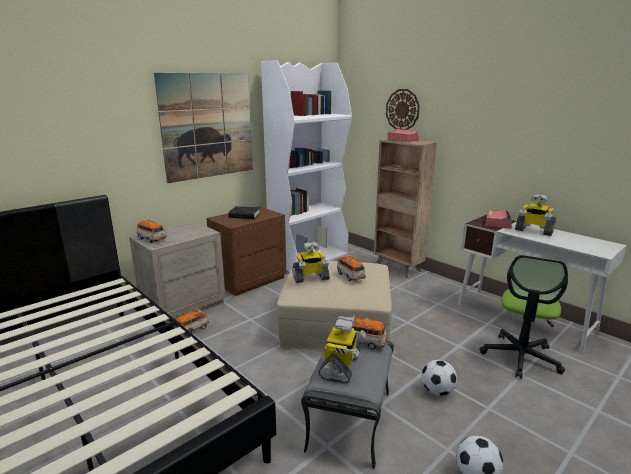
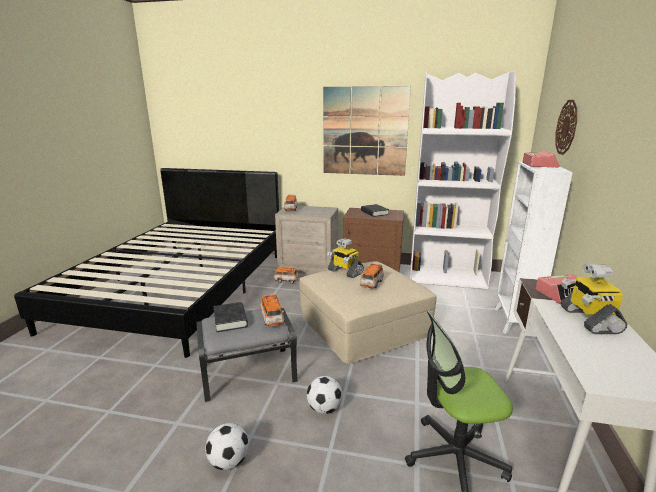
camera: 55 degrees right, 0 degrees up
(341, 367) = (230, 320): toy robot -> black book
(398, 269) = (514, 322): brown bookcase -> white bookcase

